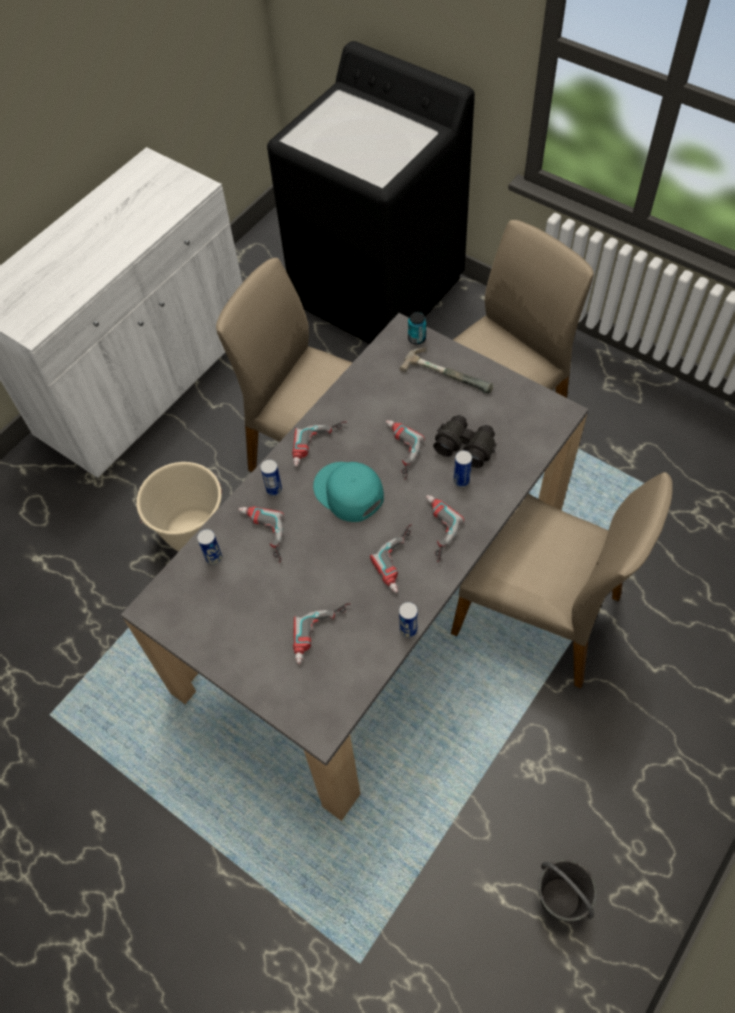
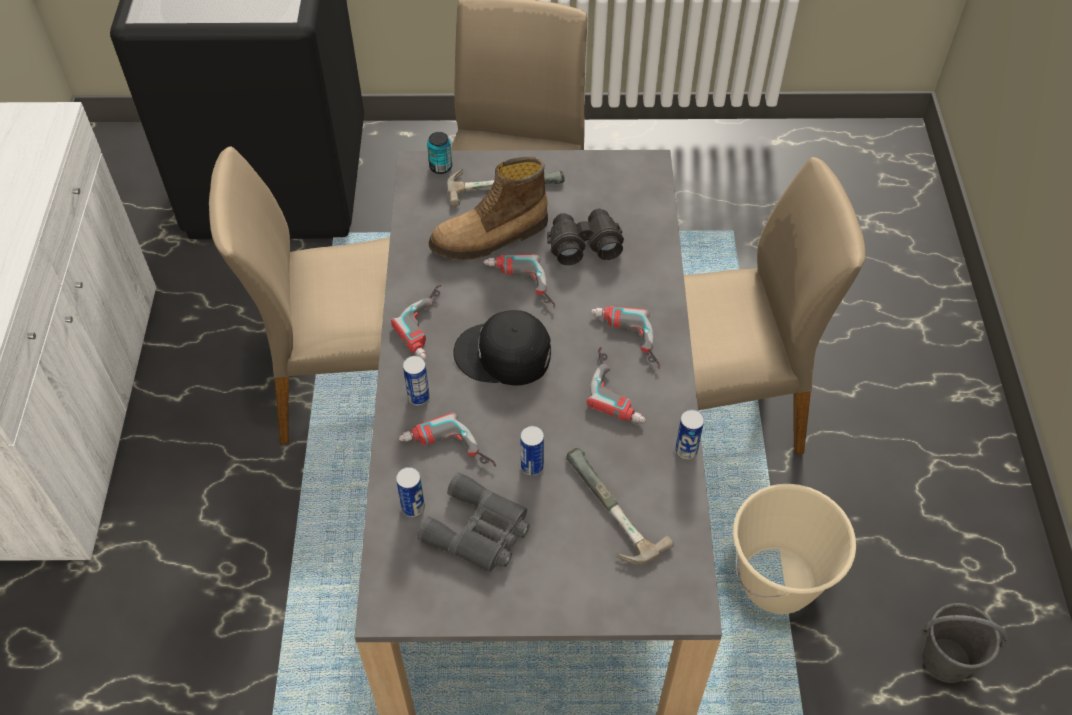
camera: 40 degrees left, 5 degrees down
(193, 532) = (267, 550): beige bucket -> beige bucket (778, 581)
(238, 598) = (479, 531): none -> grey binoculars
(323, 635) = (605, 511): power drill -> hammer
(348, 493) = (503, 355): turquoise cap -> black cap
(407, 406) = (490, 238): none -> boot
(461, 481) = (610, 279): can -> can (532, 467)

